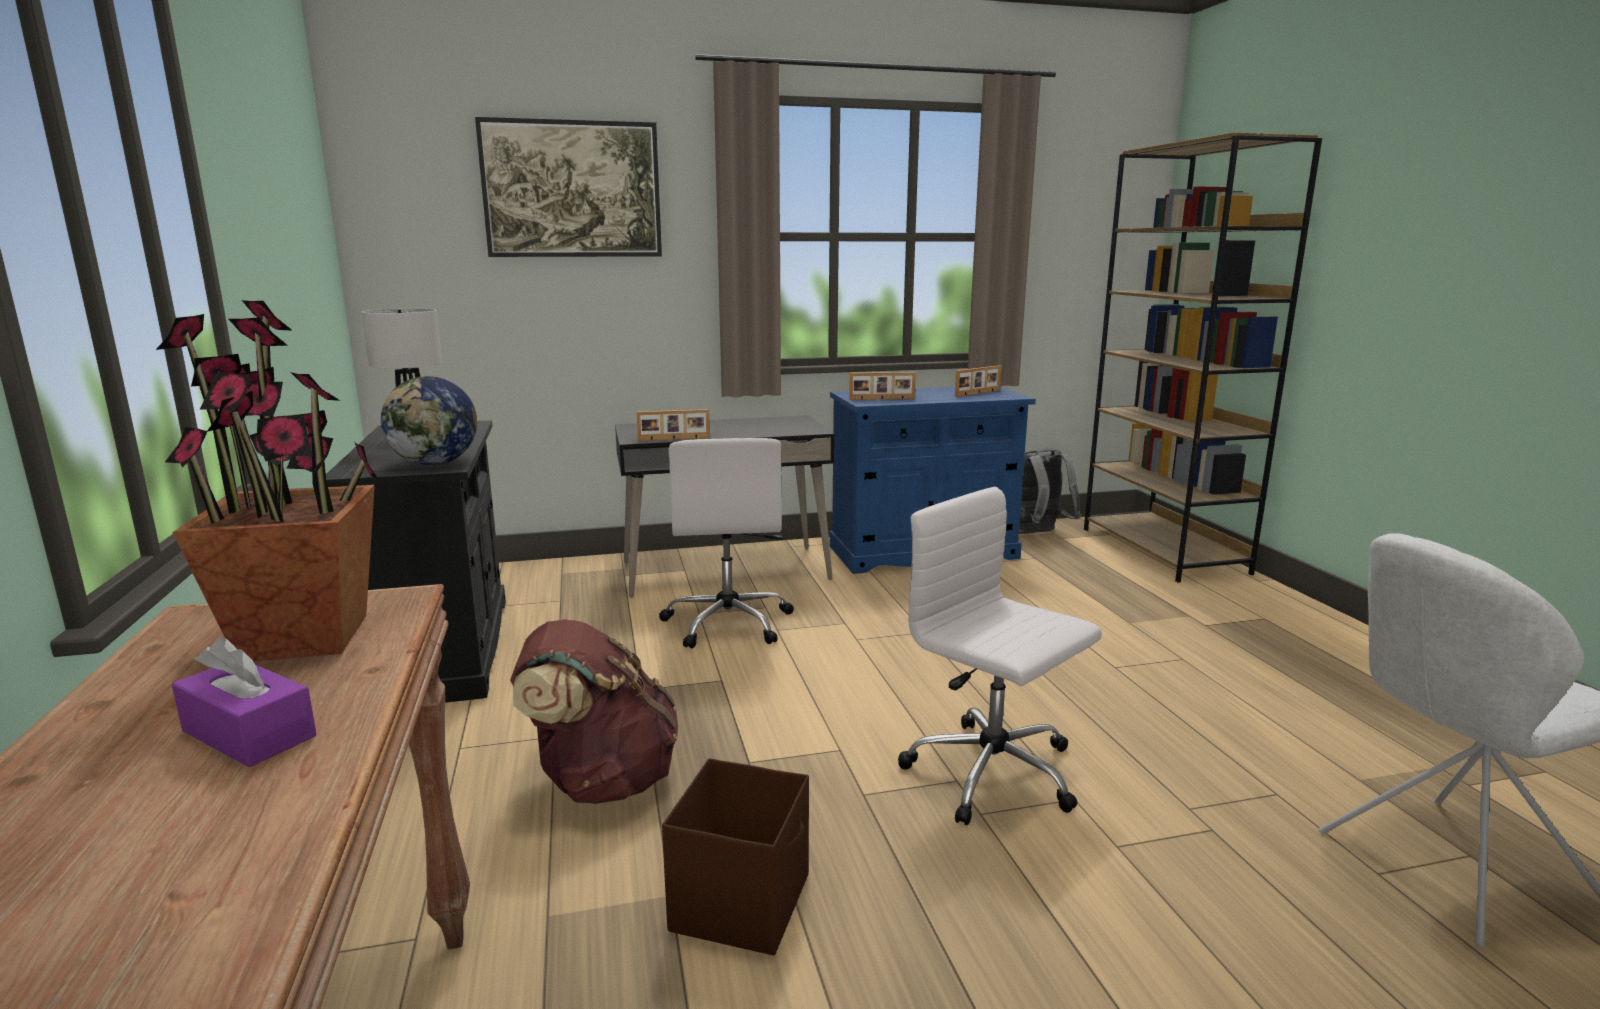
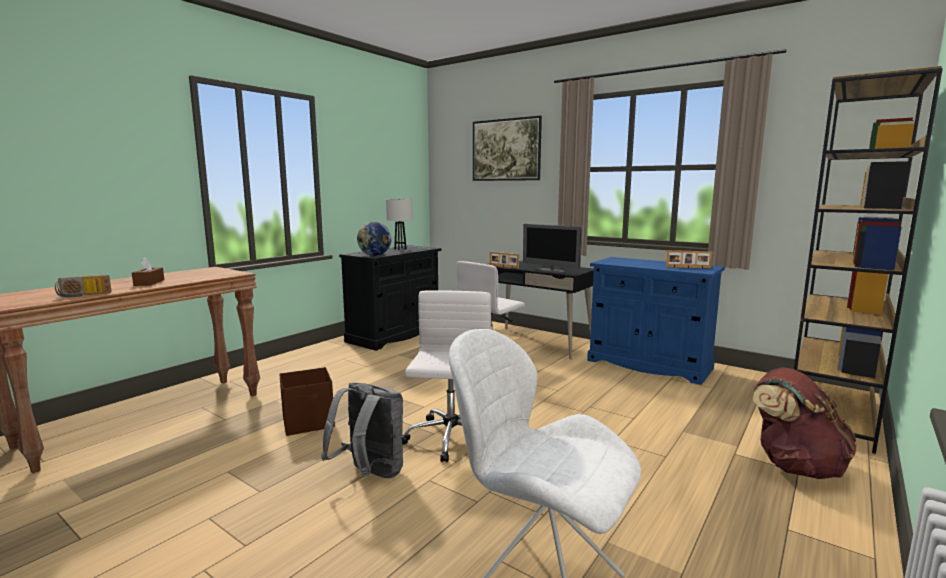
camera: 50 degrees right, 5 degrees down
(247, 891) = (83, 295): none -> radio
(249, 734) = (149, 282): purple tissue box -> brown tissue box
(305, 638) = (204, 275): potted plant -> none
(601, 781) = (350, 381): brown backpack -> brown backpack (794, 466)
(772, 432) = (550, 271): none -> monitor
(882, 399) = (618, 262): picture frame -> none
(1036, 534) = (750, 379): grey backpack -> grey backpack (369, 474)

